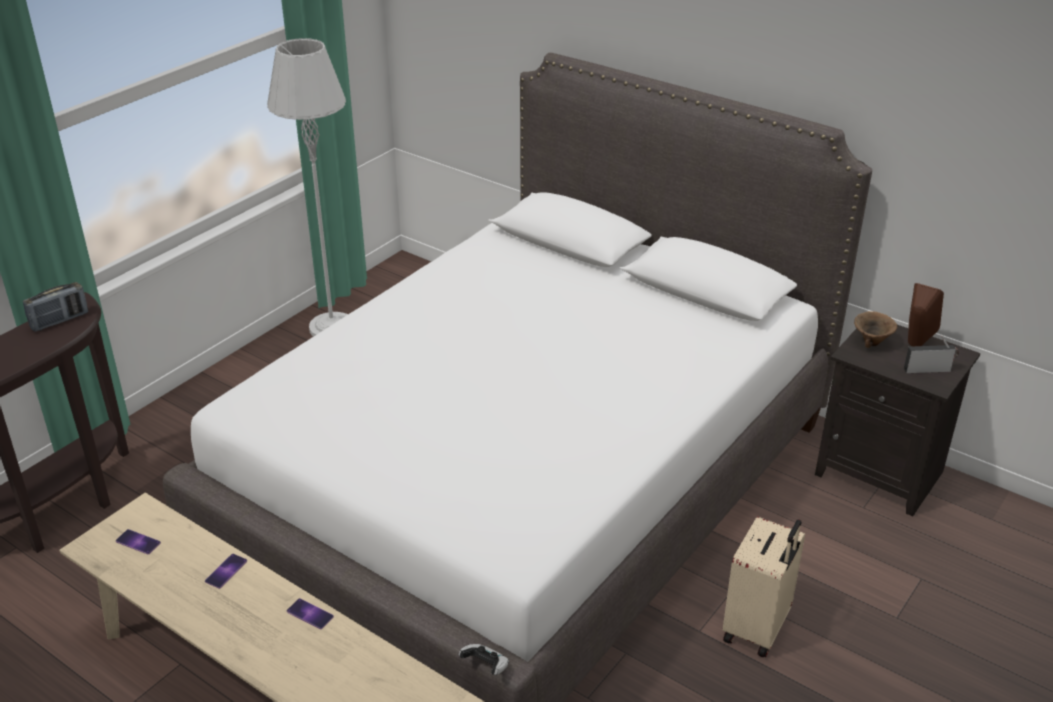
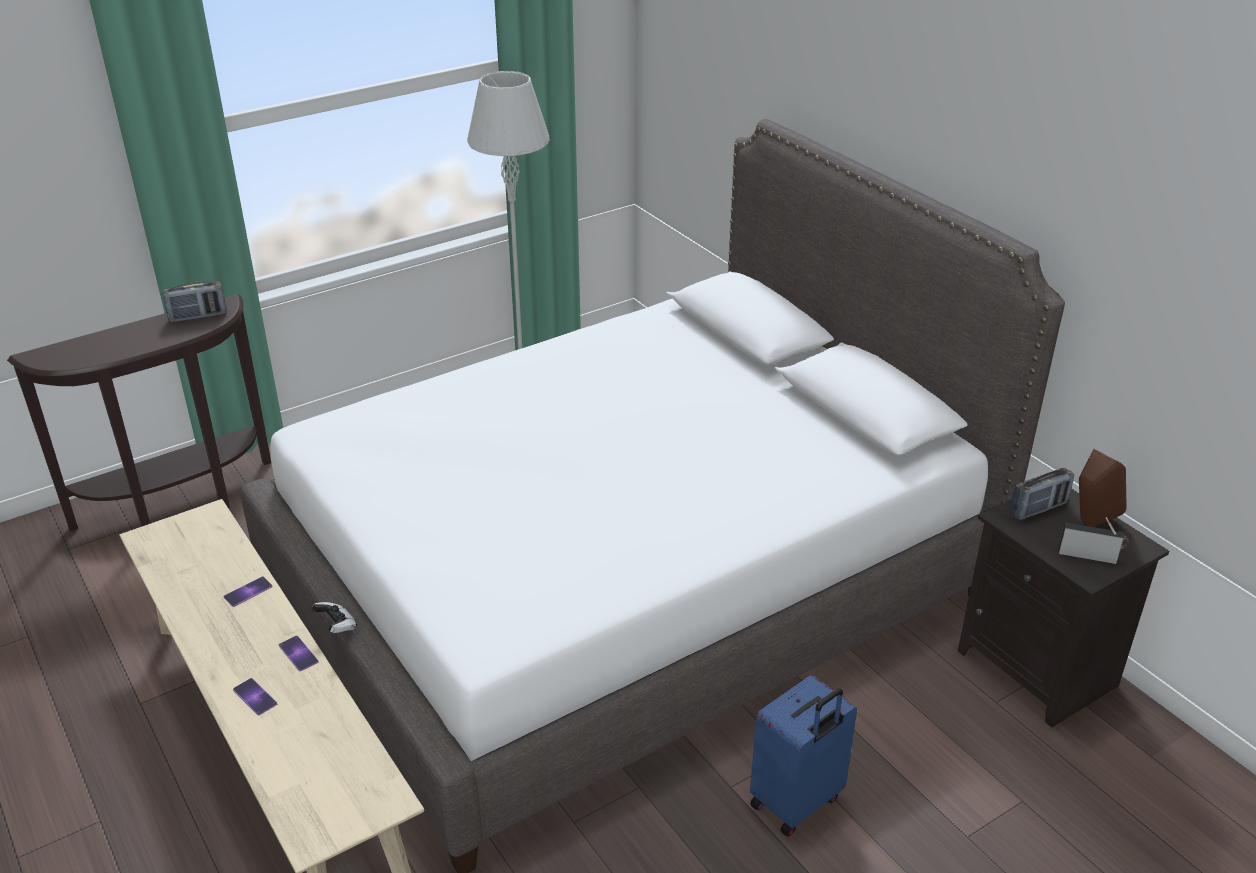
camera: 20 degrees right, 0 degrees up
(138, 542) = (188, 544): phone -> phone (255, 697)
(485, 666) = (424, 752): game controller -> game controller (337, 626)
(757, 628) = (797, 803): beige suitcase -> blue suitcase
(871, 342) = (1038, 509): brown bowl -> radio

